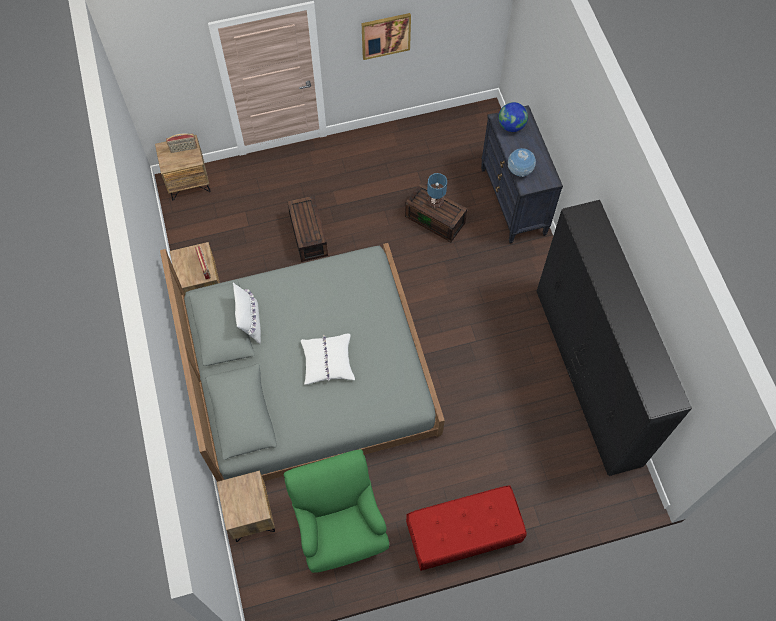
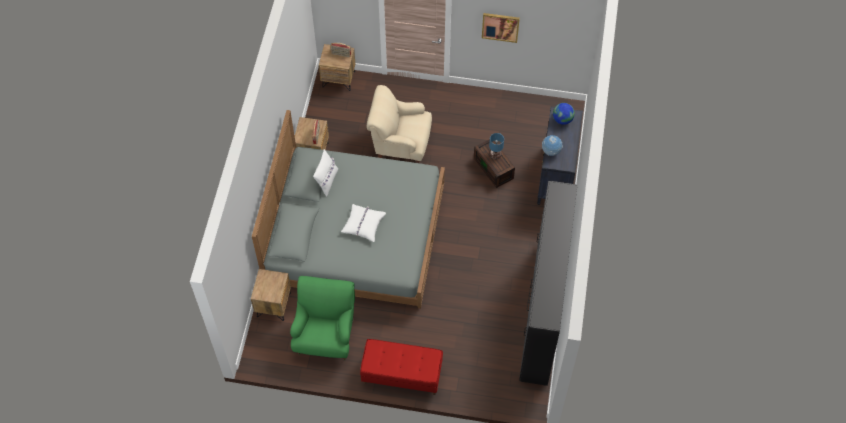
camera: 25 degrees right, 5 degrees down
(307, 235) = (400, 144): brown storage box -> beige armchair

